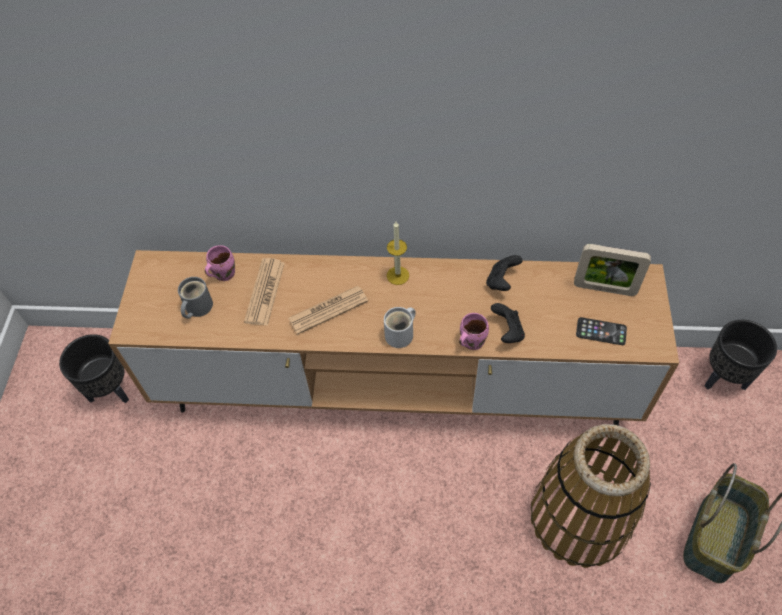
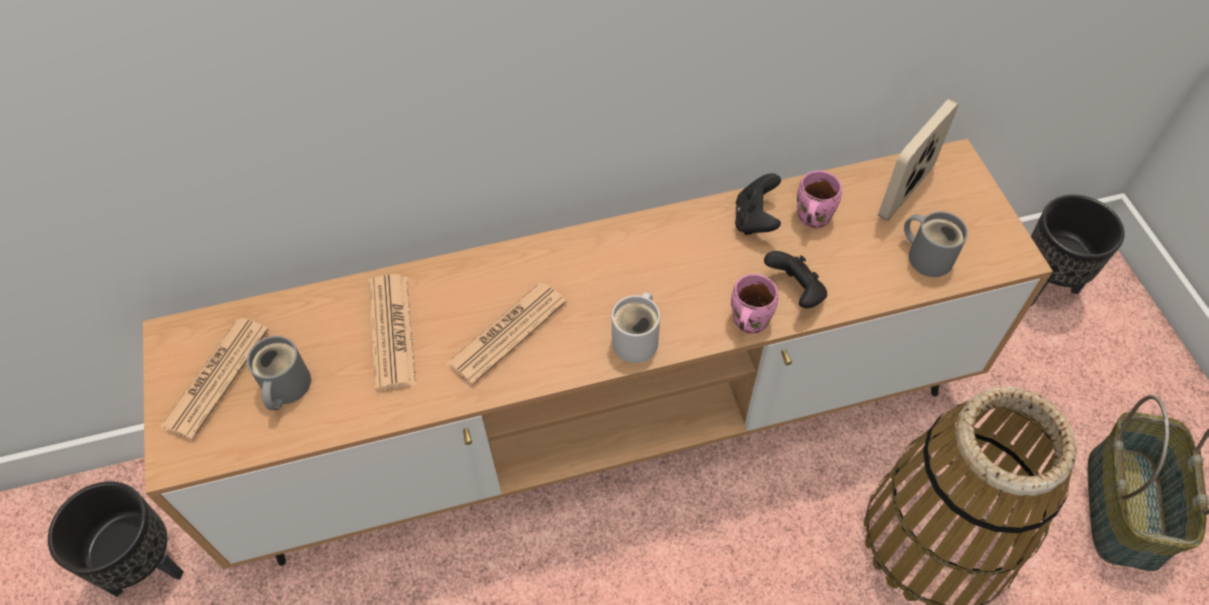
camera: 20 degrees left, 0 degrees up
(163, 292) = (216, 377): none -> newspaper
(222, 273) = (309, 320): pink mug -> pink mug (810, 218)
(398, 275) = (596, 251): candle -> none
(601, 331) = (927, 255): phone -> grey mug
(604, 289) = (905, 192): picture frame -> picture frame turned 135 degrees clockwise

